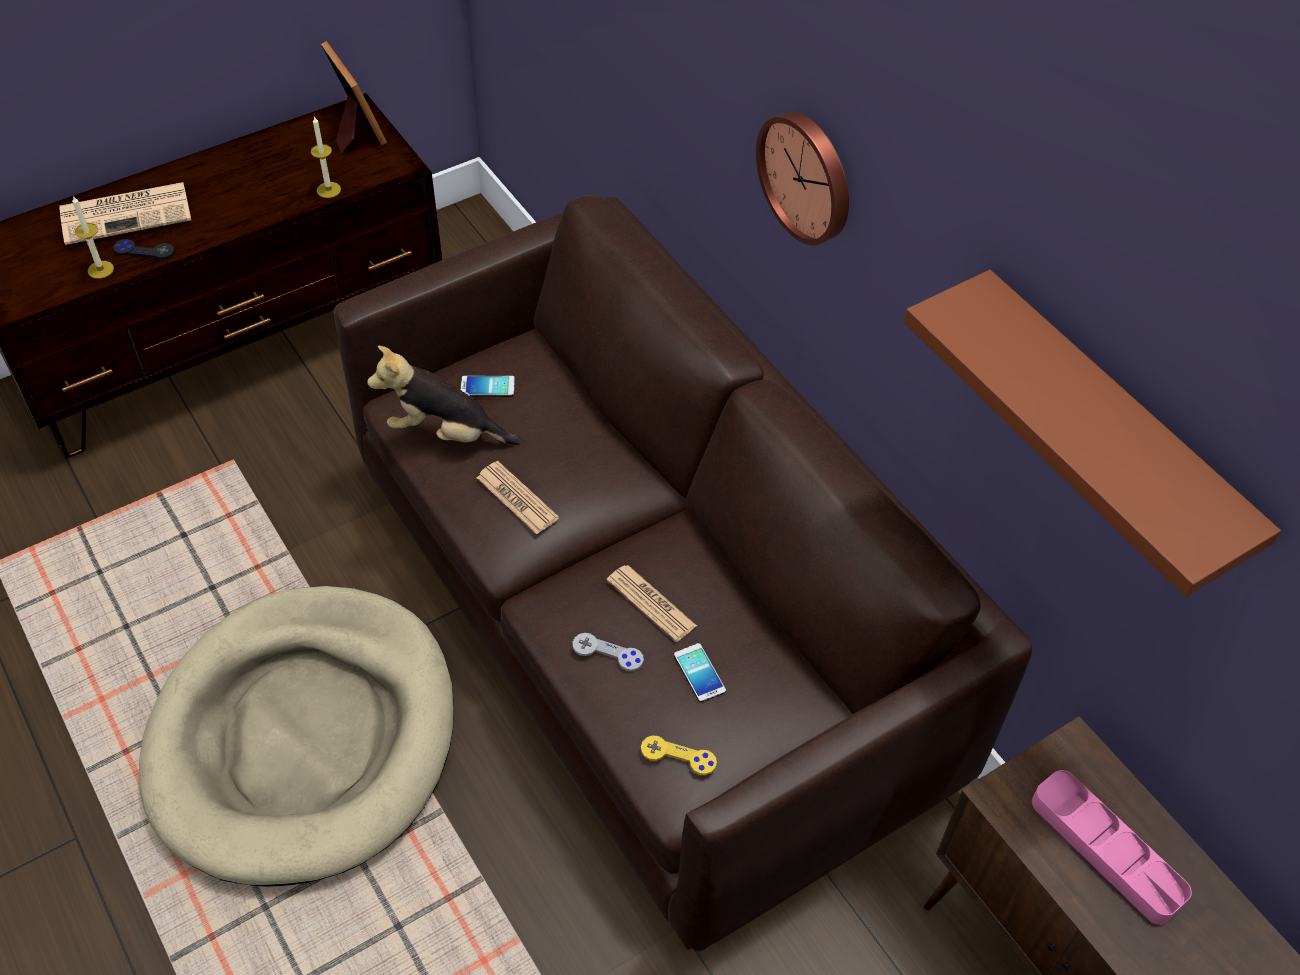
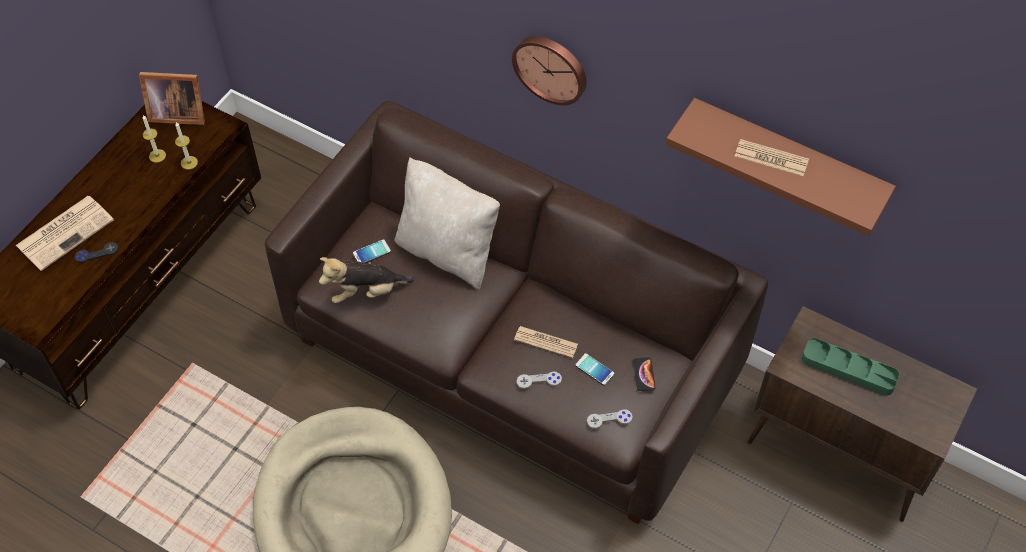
camera: 25 degrees left, 5 degrees up
(100, 269) = (77, 278): candle -> candle (157, 155)
(354, 129) = (176, 113): picture frame -> picture frame turned 150 degrees clockwise
(517, 498) = (434, 314): newspaper -> newspaper (771, 158)
(591, 426) = (448, 251): none -> beige pillow
(678, 756) = (609, 419): yellow game controller -> grey game controller
(771, 713) = (644, 374): none -> phone
(1106, 850) = (848, 369): pink tray -> green tray

